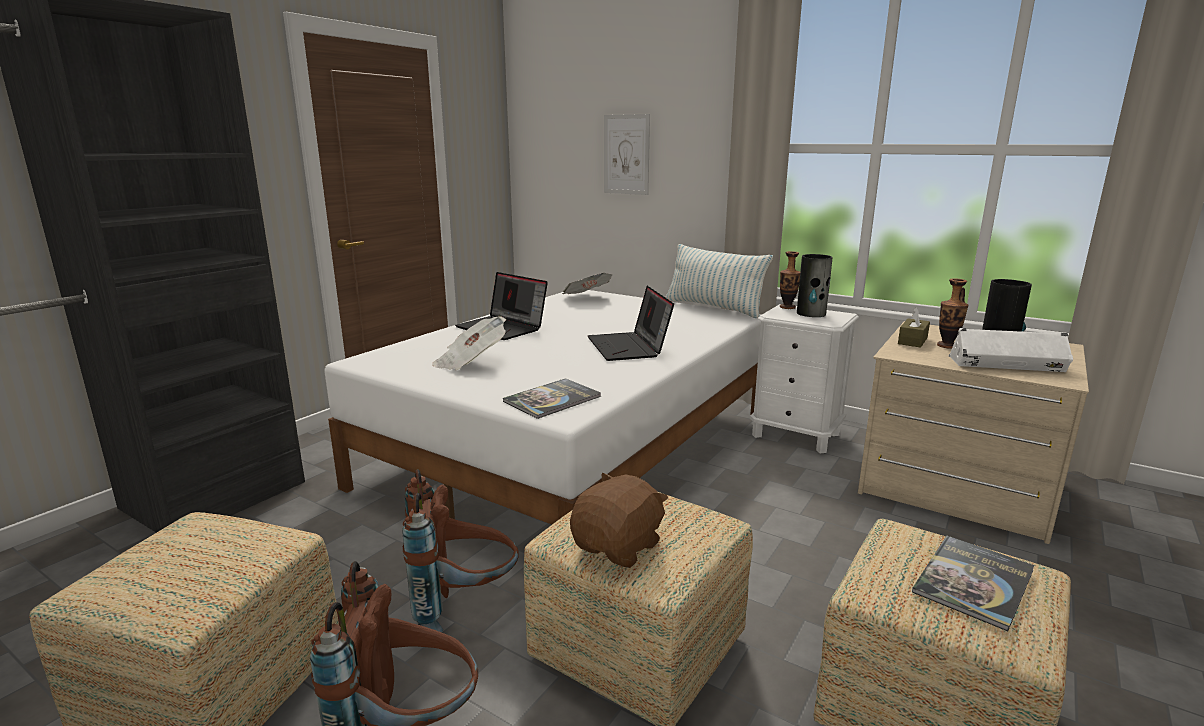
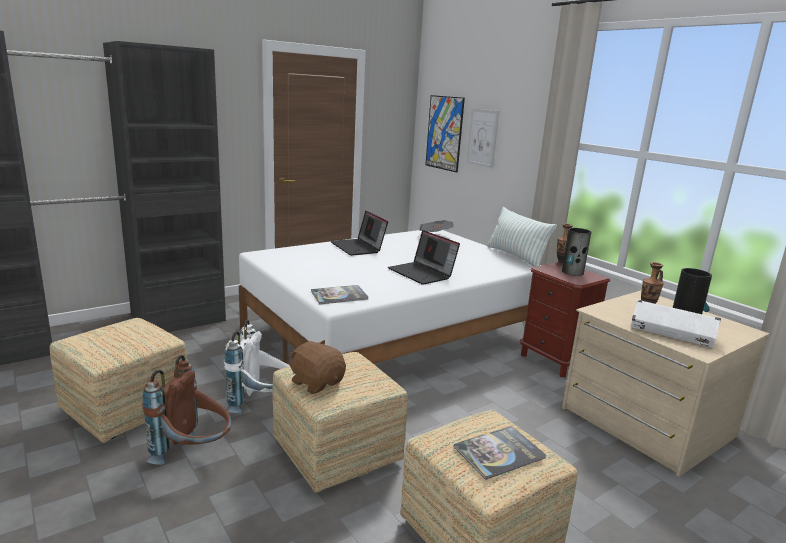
camera: 20 degrees right, 0 degrees up
(463, 605) = (262, 404): brown backpack -> white backpack
(470, 362) = (317, 265): newspaper -> none
(562, 155) = (444, 133): none -> picture
(619, 547) = (317, 382): brown plush toy -> brown plush toy turned 105 degrees counterclockwise
(629, 347) = (422, 273): laptop -> laptop turned 45 degrees counterclockwise
(796, 435) = (554, 361): white nightstand -> brown nightstand
(912, 341) = (624, 304): brown tissue box -> none

